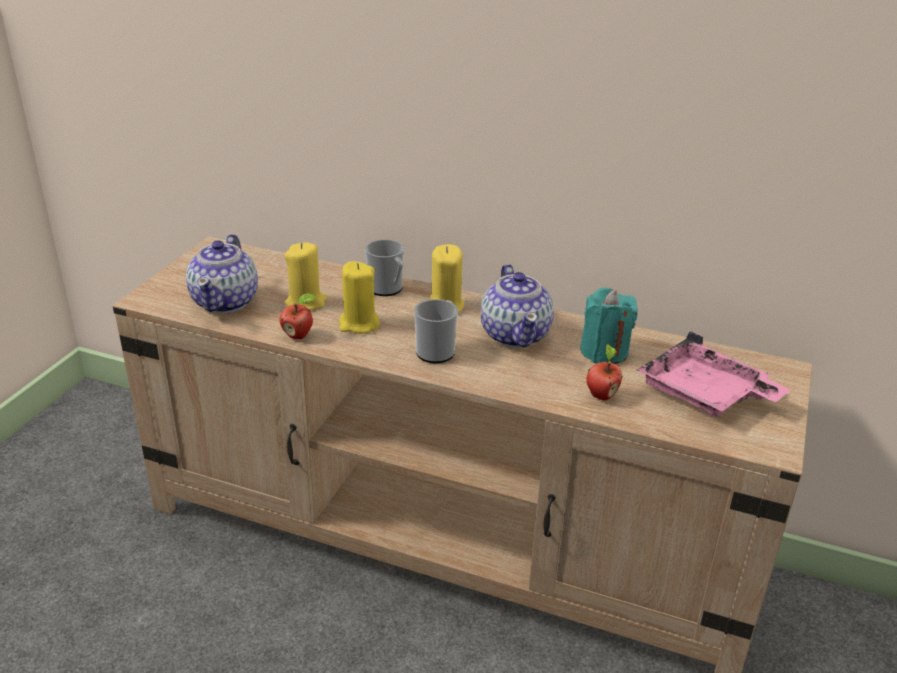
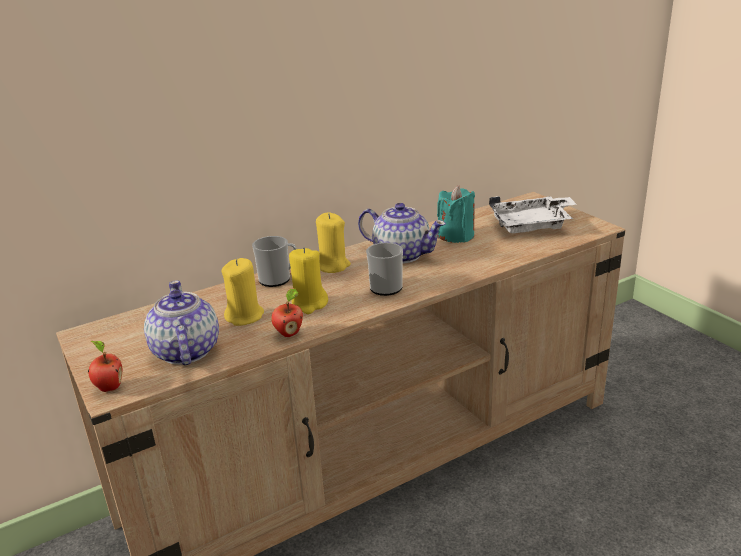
camera: 50 degrees left, 5 degrees down
(226, 301) = (185, 352): teapot -> teapot turned 150 degrees counterclockwise
(601, 395) = (500, 252): apple -> apple (109, 387)
(705, 394) = (532, 225): pink tray -> white tray

